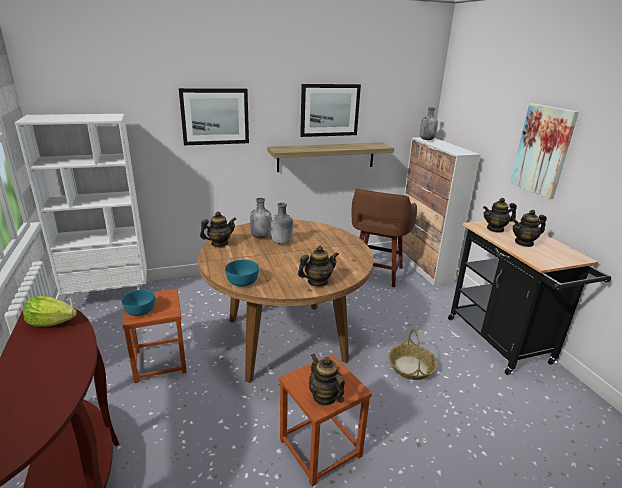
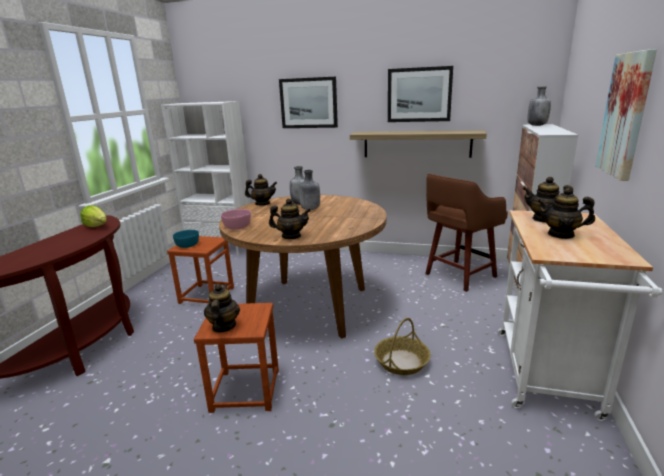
camera: 35 degrees right, 5 degrees down
(243, 281) = (237, 227): turquoise bowl -> pink bowl
(503, 344) = (547, 377): black cart -> white cart

